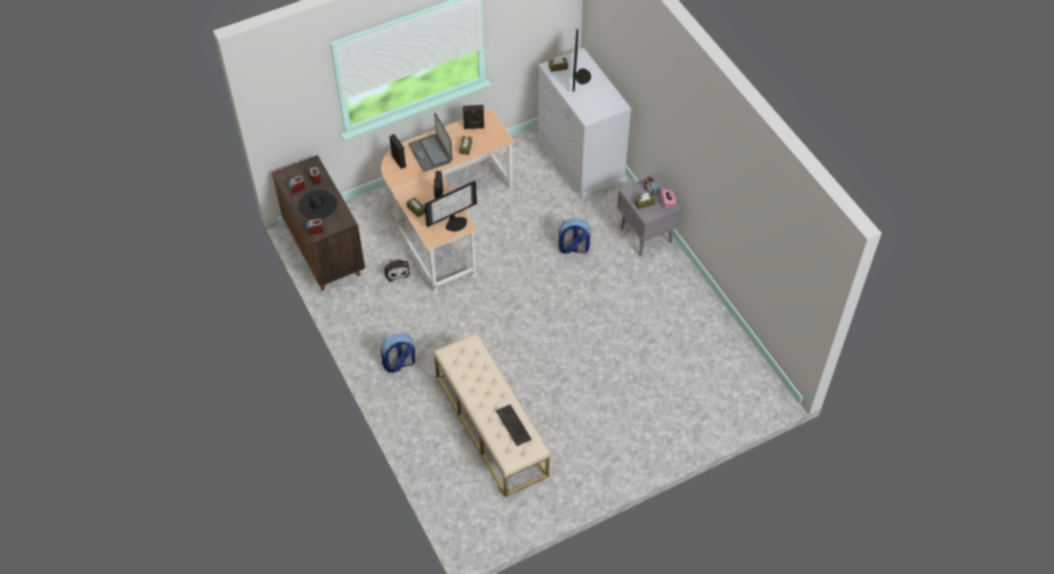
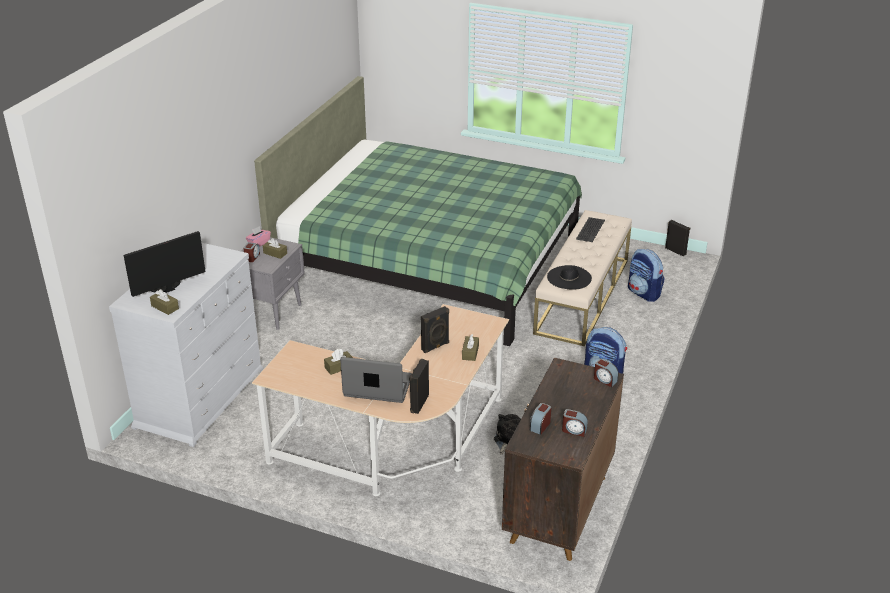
camera: 130 degrees left, 20 degrees down
(317, 205) = (572, 400): black hat -> black hat (569, 277)
(431, 153) = (377, 387): laptop -> laptop turned 105 degrees counterclockwise
(455, 222) = (452, 320): monitor -> none
(474, 127) = (299, 378): black speaker -> black speaker (676, 251)
(573, 248) = (336, 344): backpack -> backpack (644, 293)
(628, 364) = (429, 262): none -> green bed

